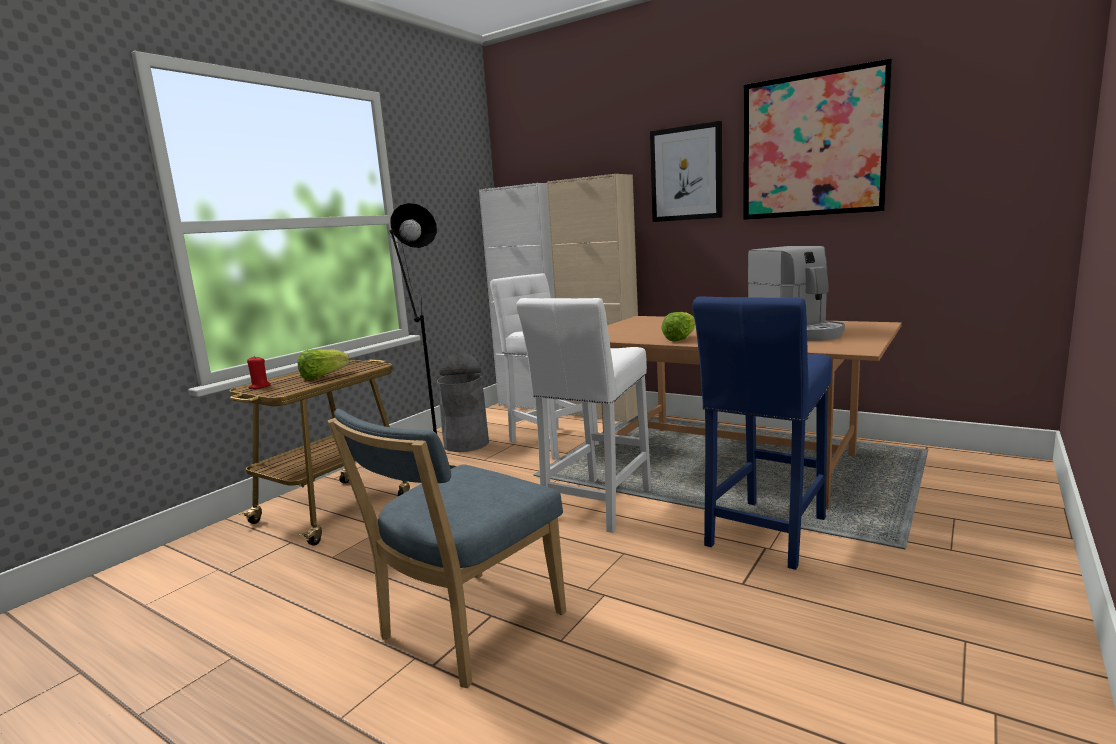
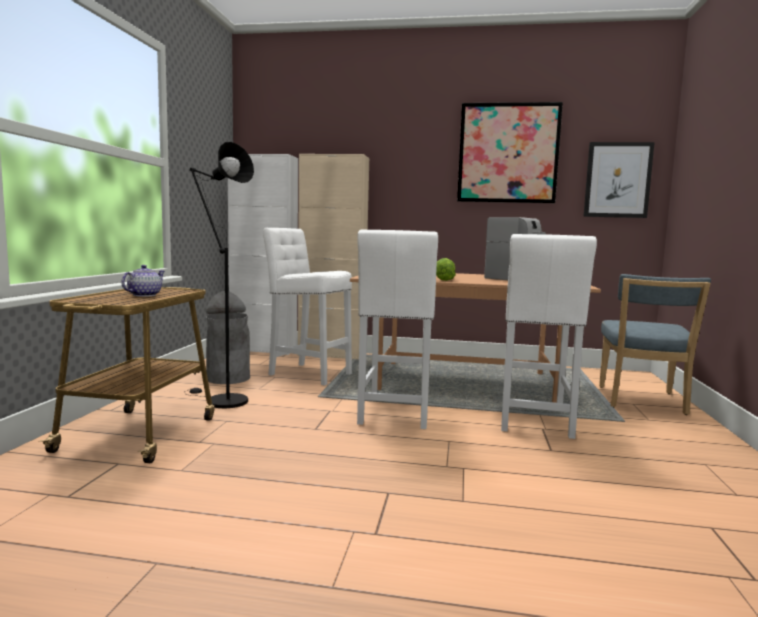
camera: 25 degrees left, 5 degrees down
(259, 387) = (83, 300): red candle -> none
(323, 376) = (144, 295): lettuce -> teapot
(466, 630) = (378, 505): blue chair -> blue chair (642, 401)
(686, 173) = (413, 163): picture -> picture (617, 180)
(765, 535) = (534, 421): blue stool -> white stool

